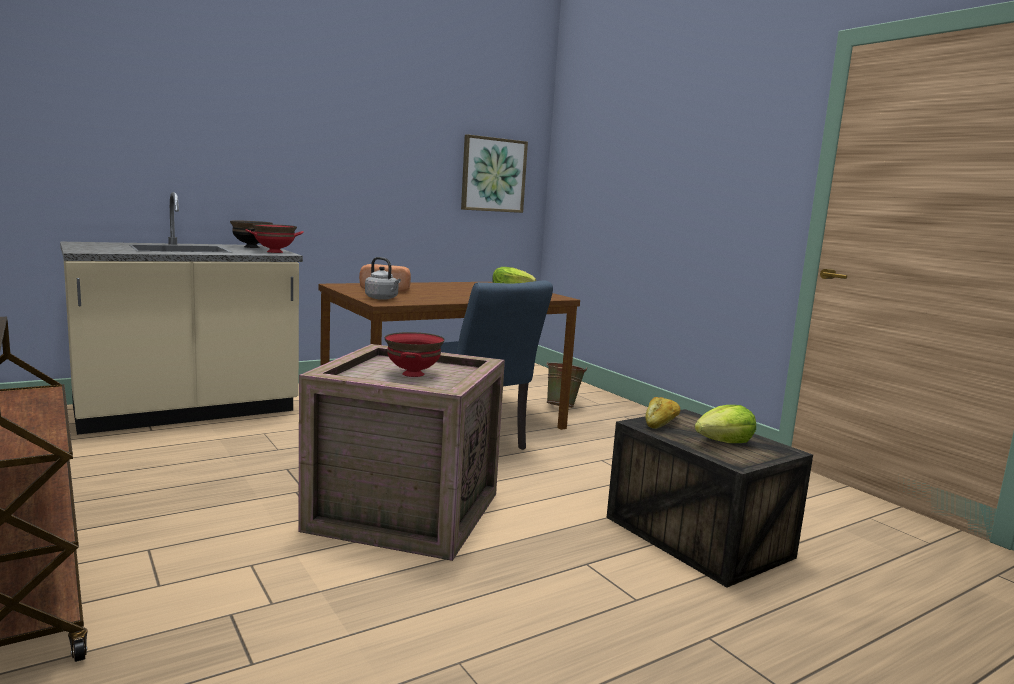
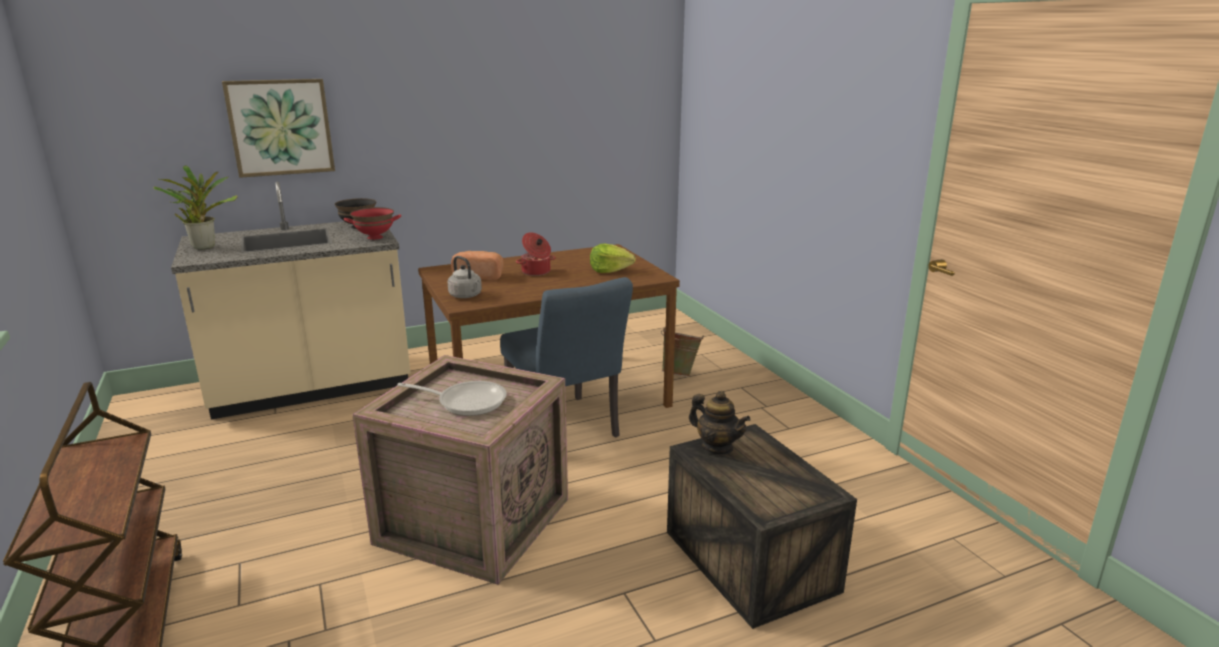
camera: 10 degrees right, 10 degrees up
(92, 246) = (204, 246): none -> potted plant
(412, 374) = (466, 402): red bowl -> frying pan
(440, 290) = (536, 272): none -> cooking pot
(493, 175) = (616, 116): picture -> picture (280, 127)
(661, 422) = (717, 447): bread -> teapot
(724, 443) = (768, 480): lettuce -> none

